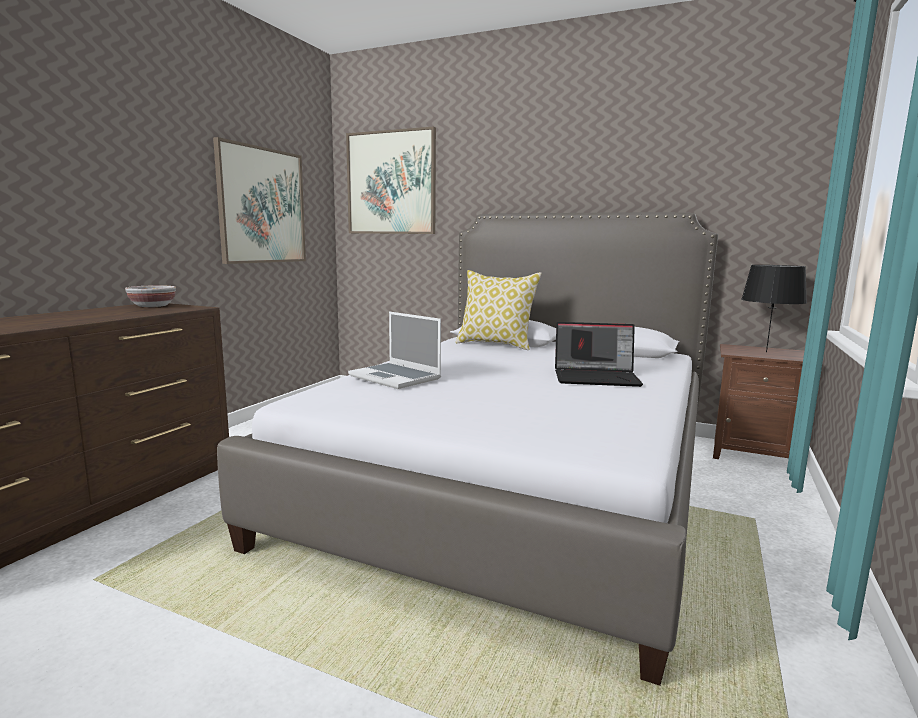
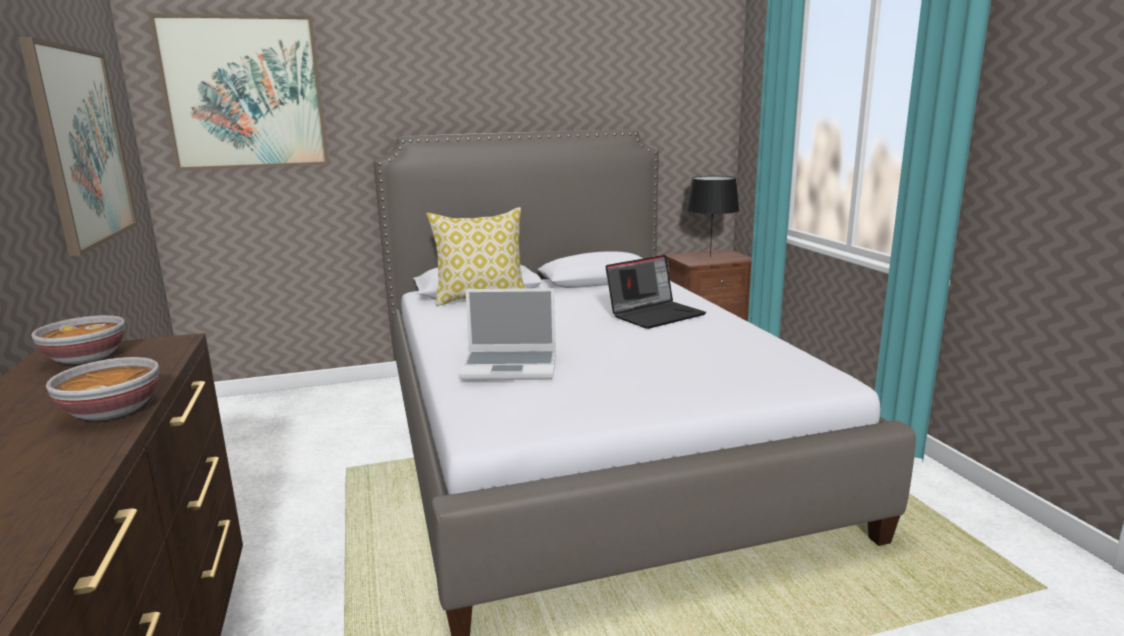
camera: 40 degrees left, 5 degrees up
(86, 319) = (112, 410): none -> bowl

